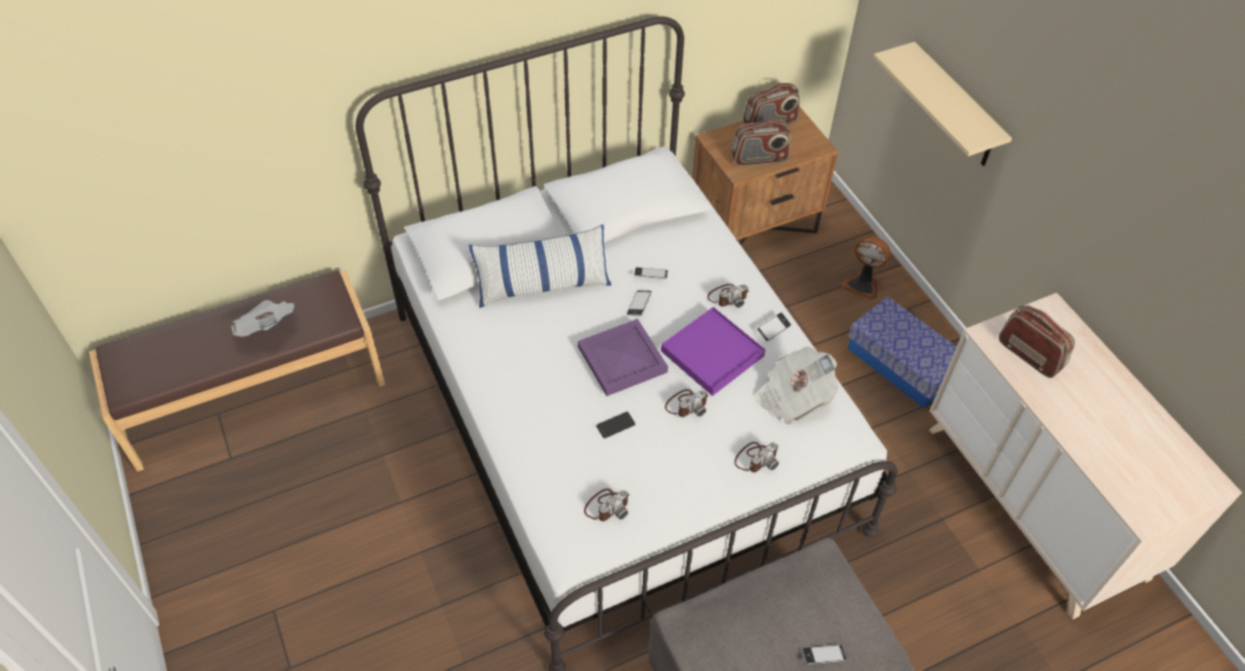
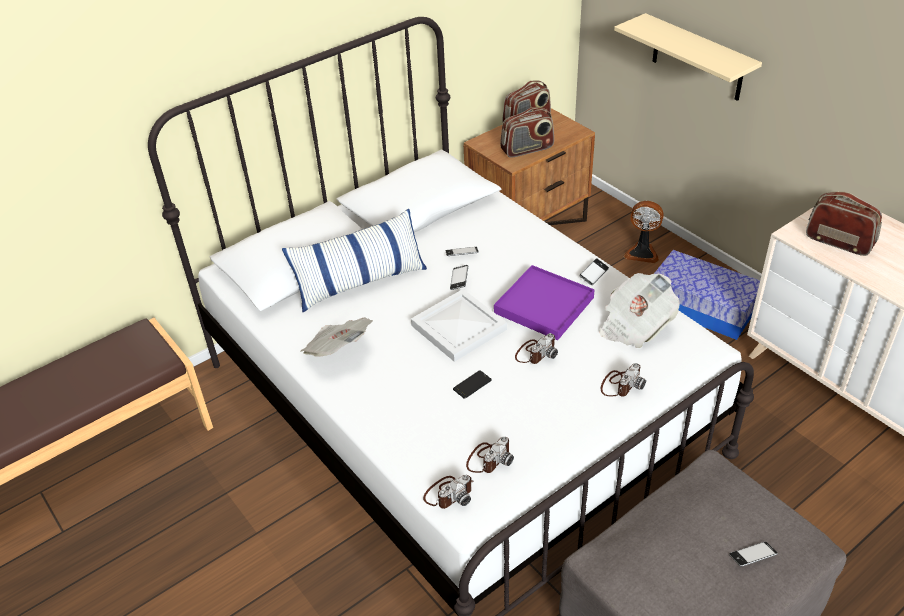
camera: 10 degrees left, 10 degrees down
(267, 327) = (83, 381): newspaper -> newspaper (338, 350)
(622, 358) = (459, 326): purple tray -> white tray
(728, 297) = (541, 257): camera -> camera (449, 493)

